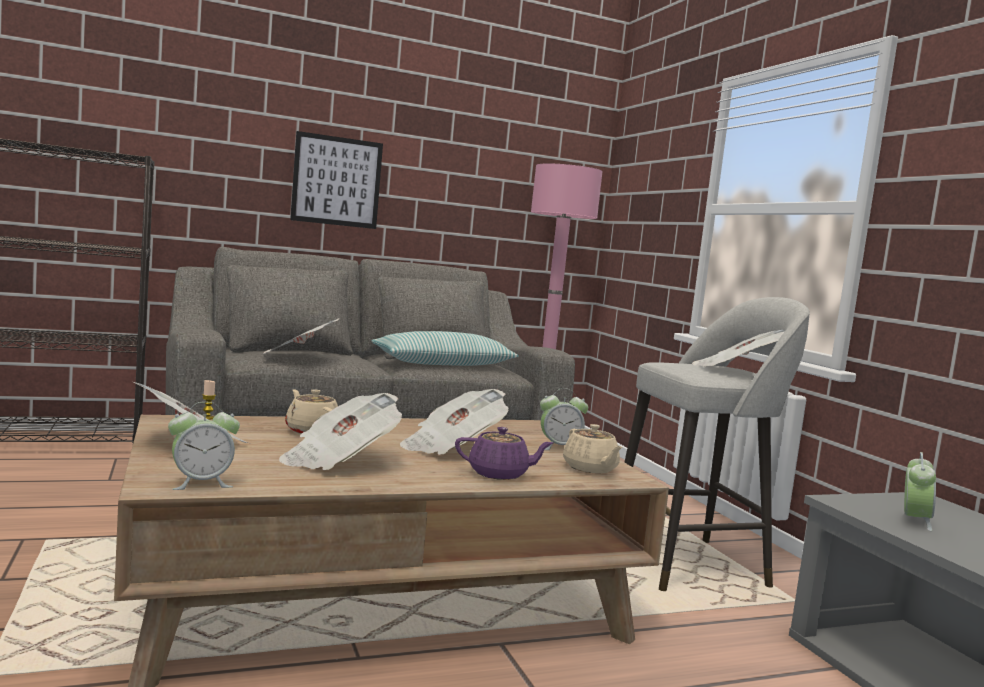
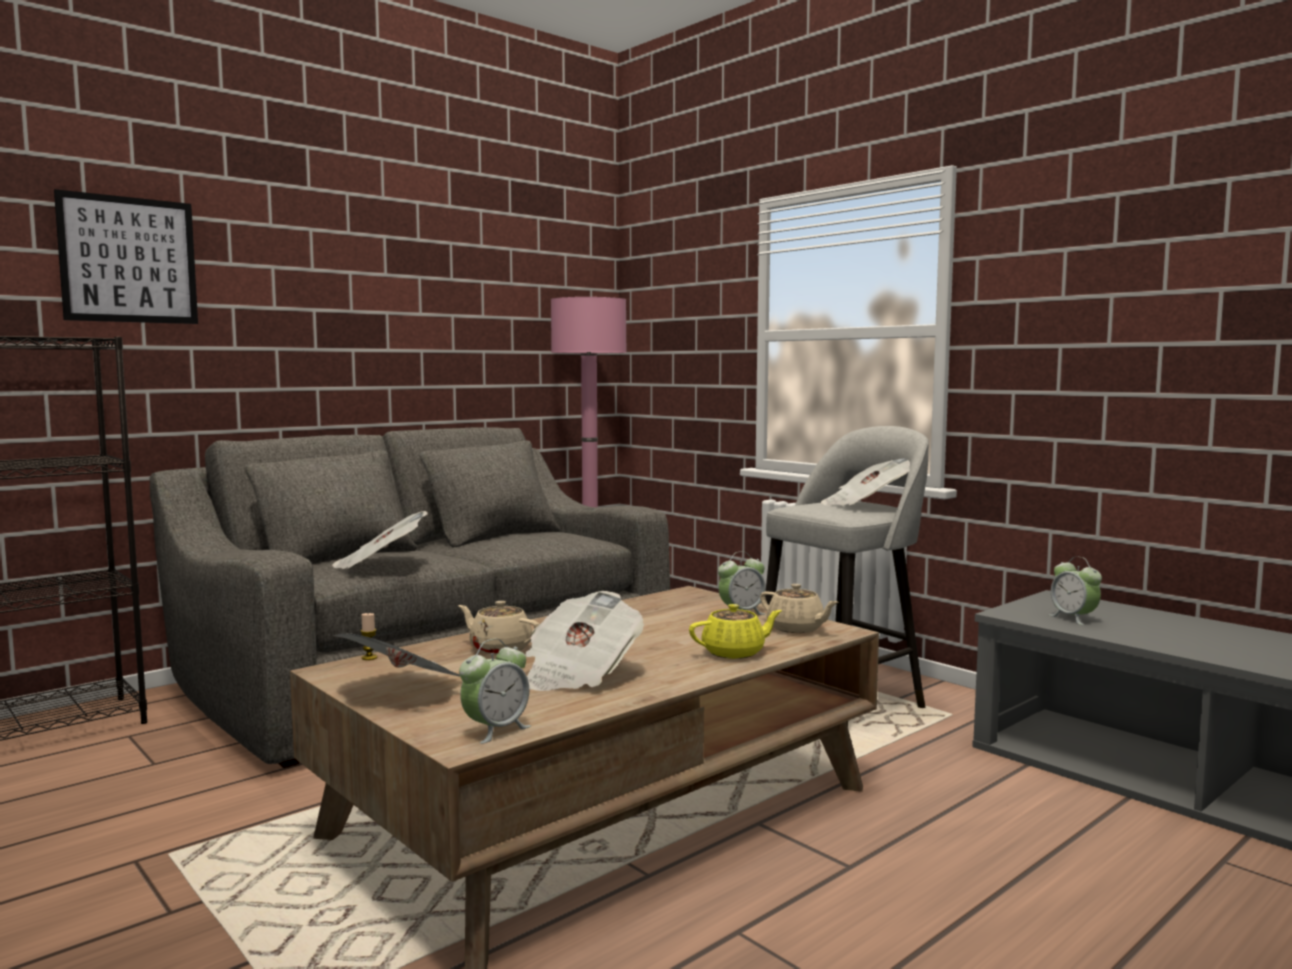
camera: 20 degrees left, 0 degrees up
(337, 181) = (328, 339): picture -> picture (129, 260)
(444, 364) = (527, 542): pillow -> none
(451, 448) = (653, 636): newspaper -> none
(499, 474) = (734, 652): purple teapot -> yellow teapot
(914, 521) = (1073, 618): alarm clock -> alarm clock turned 150 degrees clockwise

